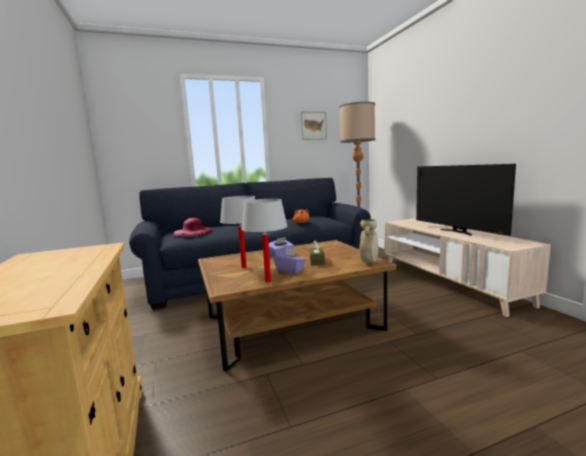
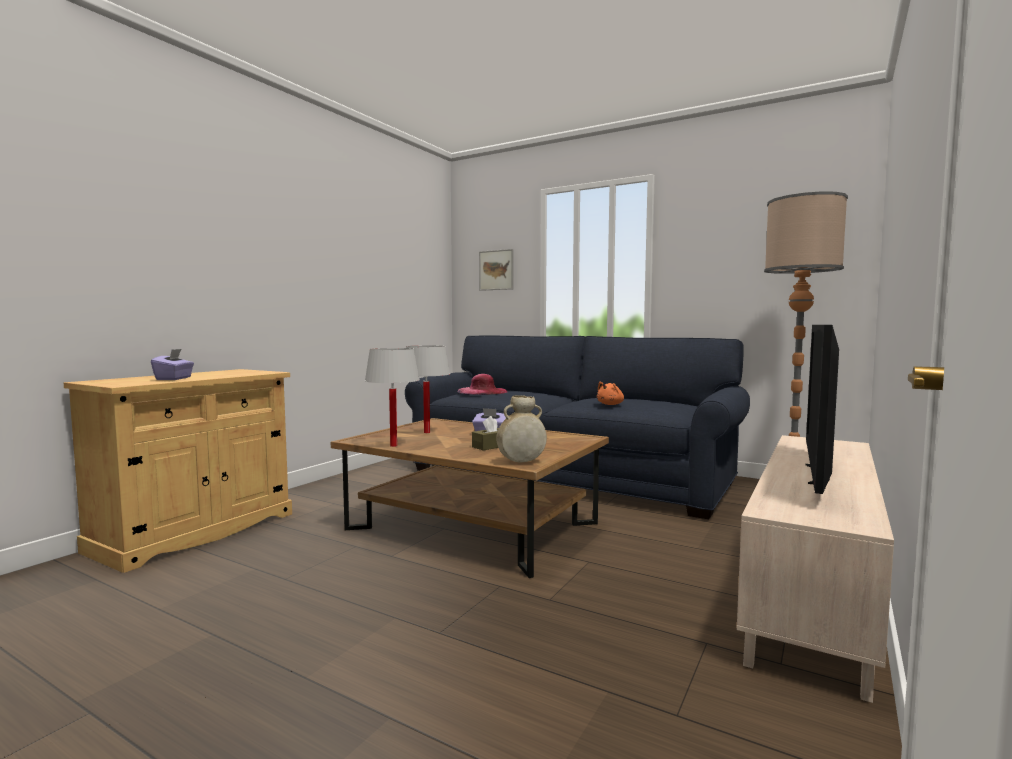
camera: 50 degrees right, 5 degrees down
(290, 270) = (440, 445): purple tissue box -> purple tissue box (174, 378)
(313, 125) = (740, 244): picture -> picture (496, 270)

